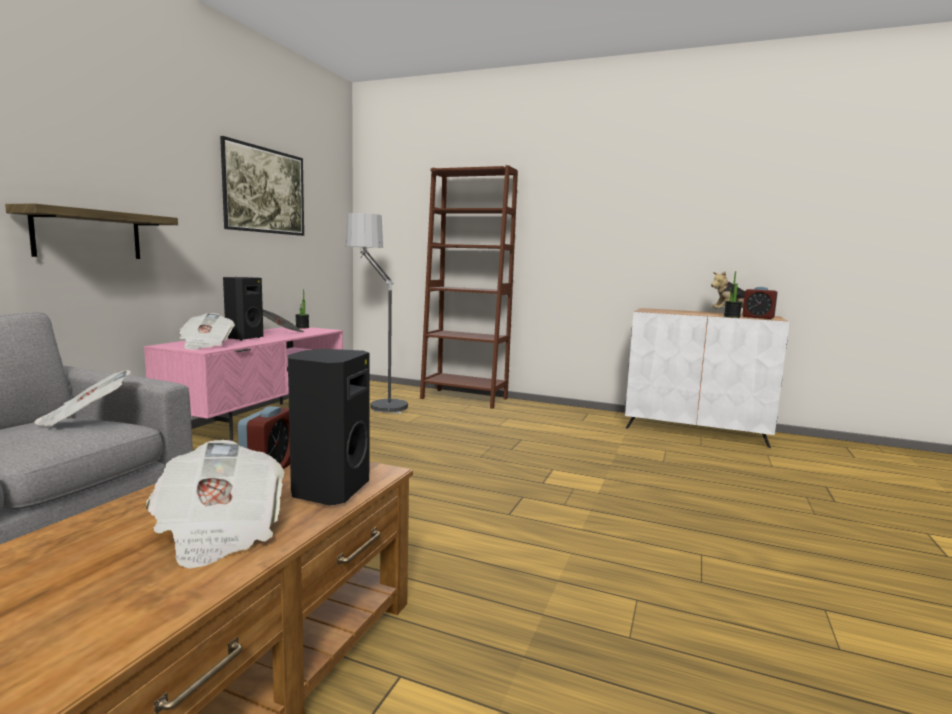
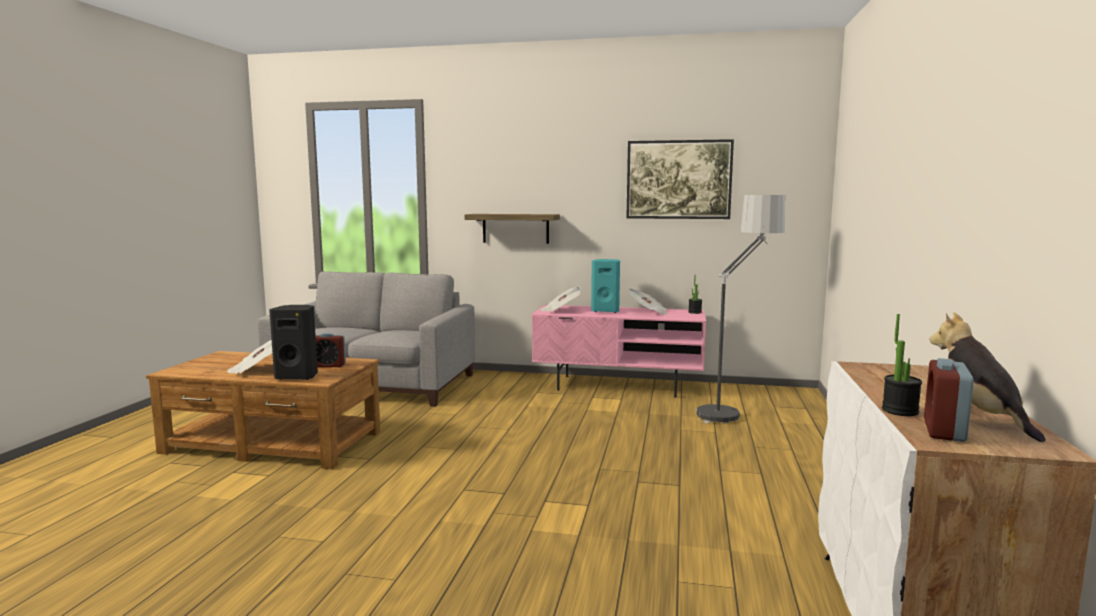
camera: 80 degrees right, 0 degrees up
(84, 420) = (408, 332): newspaper -> none
(243, 338) = (606, 311): black speaker -> turquoise speaker
(464, 398) = (819, 443): brown bookcase -> none

